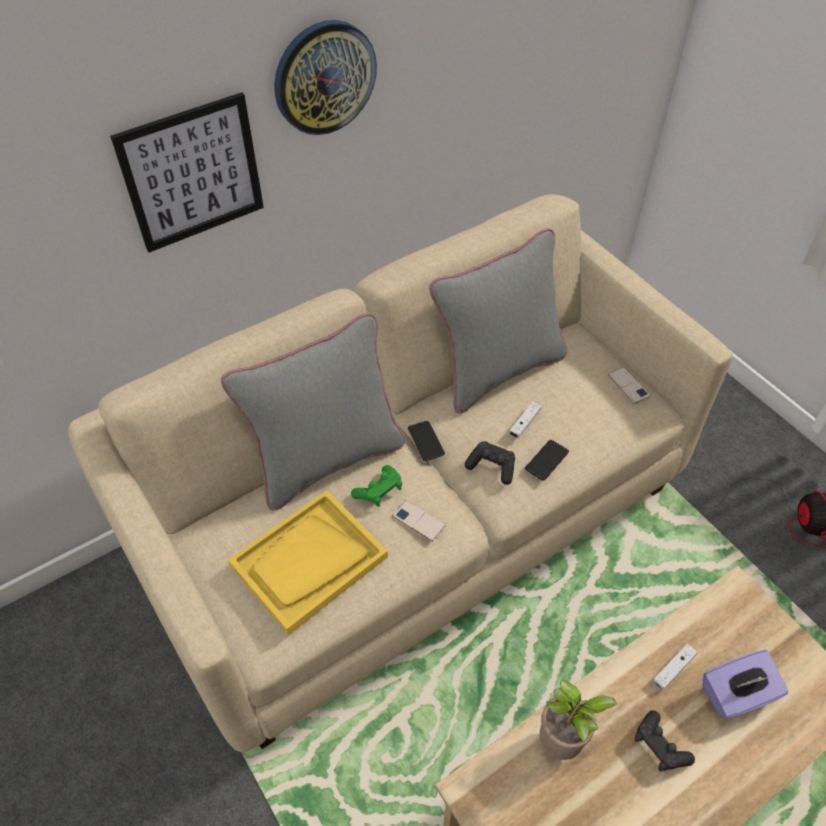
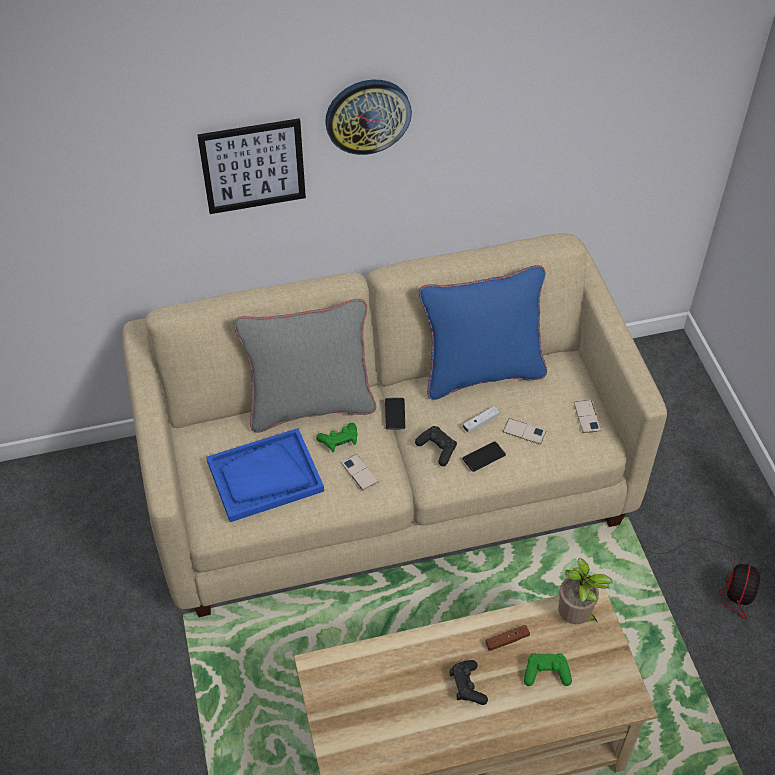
camera: 20 degrees right, 0 degrees up
(309, 562) = (265, 477): yellow tray -> blue tray
(498, 370) = (481, 373): grey pillow -> blue pillow
(562, 743) = (397, 660): potted plant -> potted plant (575, 617)
(575, 419) = (524, 431): none -> phone
(673, 669) = (507, 640): white game controller -> brown game controller
(736, 695) = (546, 673): purple tissue box -> green game controller

